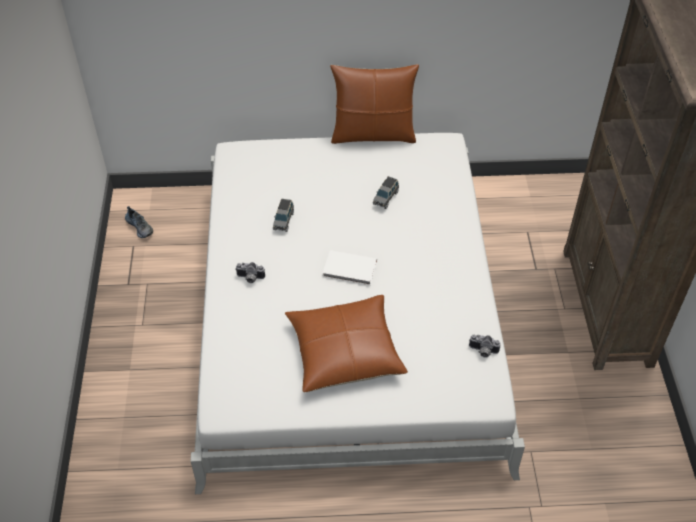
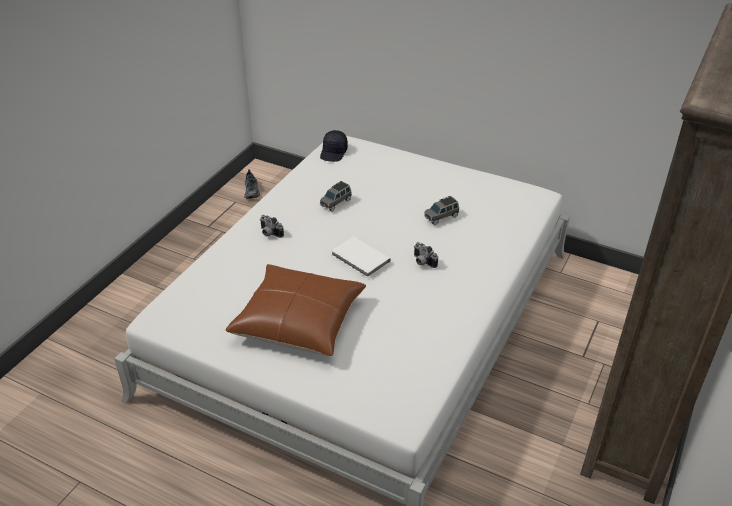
camera: 30 degrees right, 10 degrees down
(237, 166) = (334, 152): none -> black cap
(373, 135) = (472, 168): brown pillow -> none
(483, 351) = (430, 376): camera -> camera (422, 262)

